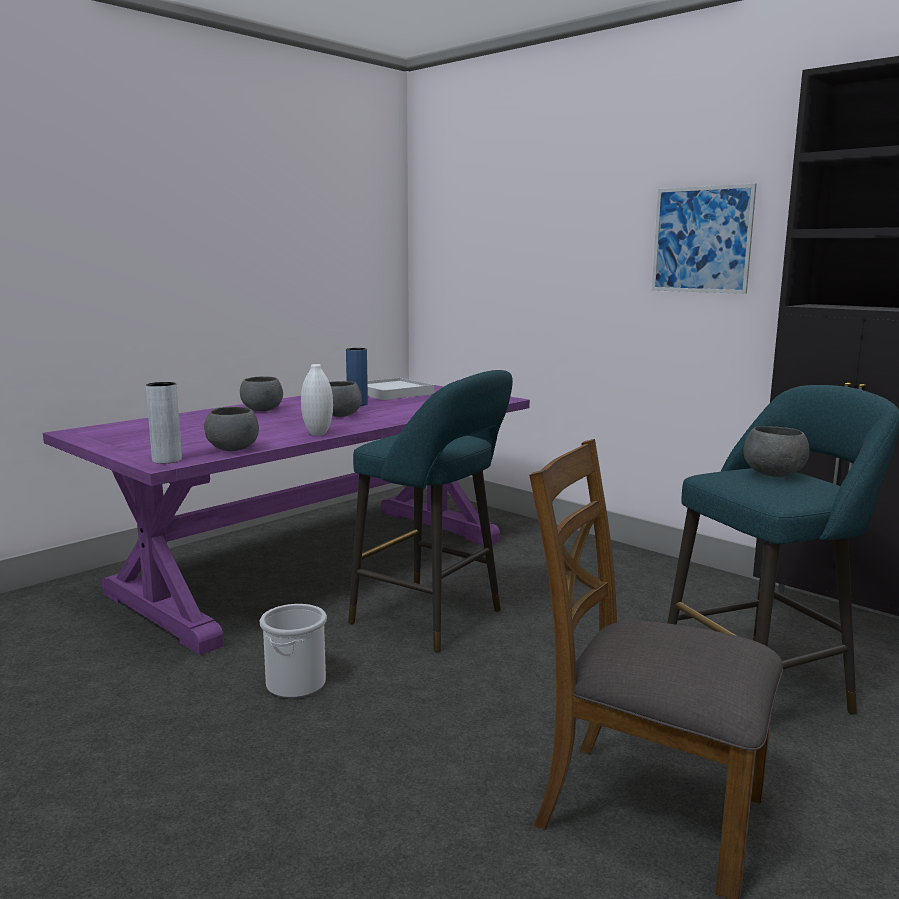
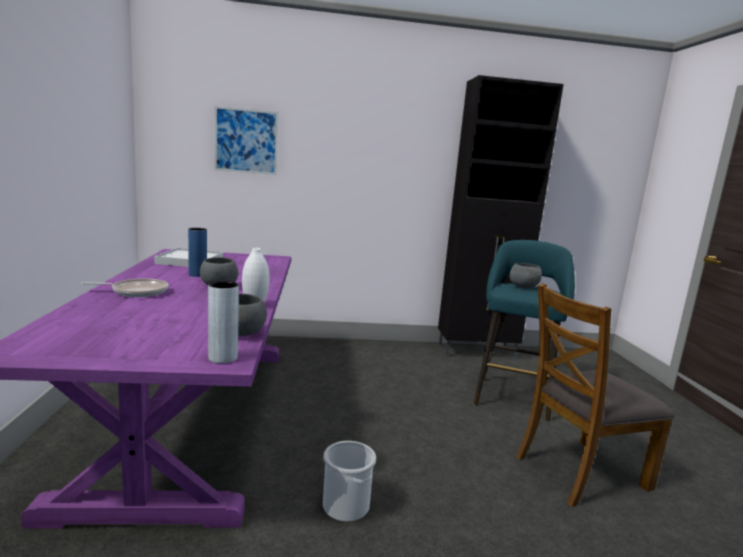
camera: 50 degrees left, 0 degrees up
(261, 410) = (136, 292): grey bowl -> frying pan
(433, 619) = (336, 421): turquoise stool -> none
(701, 240) = (393, 156): picture -> picture (246, 141)

